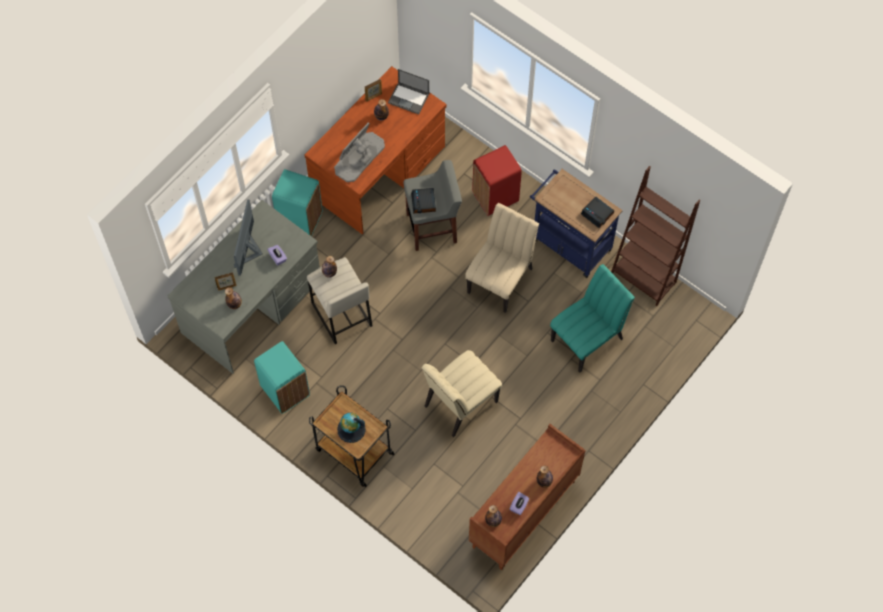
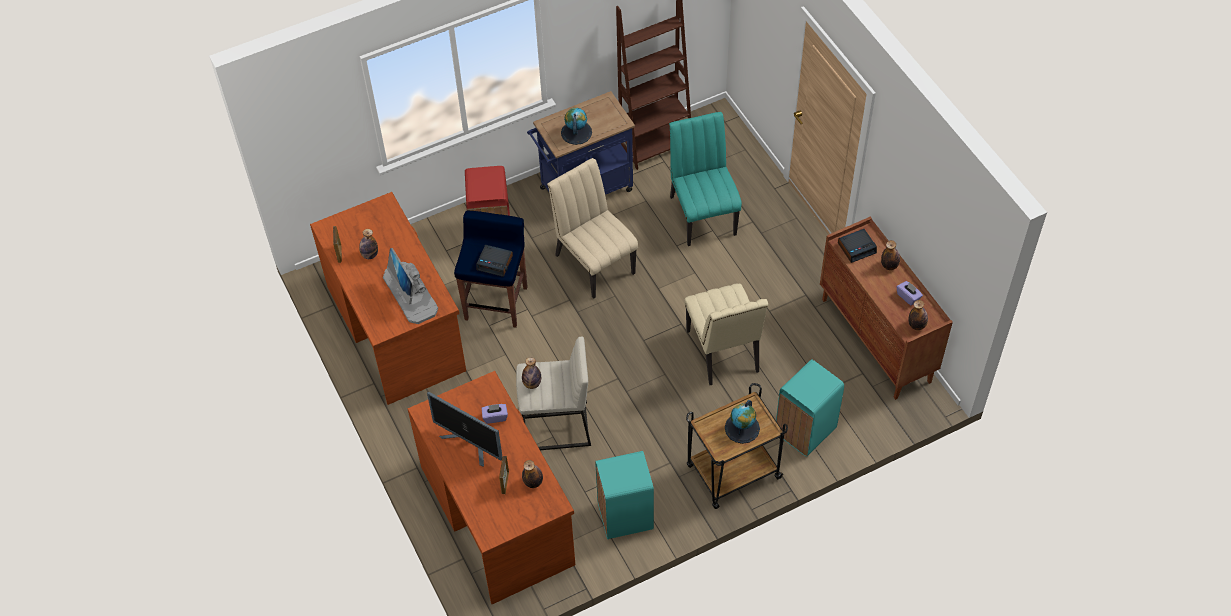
camera: 65 degrees left, 10 degrees down
(252, 306) = (497, 513): grey desk -> brown desk
(300, 219) = (410, 426): turquoise trash can -> turquoise trash can (804, 430)
(409, 98) = (363, 222): laptop -> none
(432, 228) = (496, 302): grey stool -> blue stool
(565, 203) = (576, 132): none -> globe
(597, 214) = (604, 111): alarm clock -> alarm clock (857, 248)

